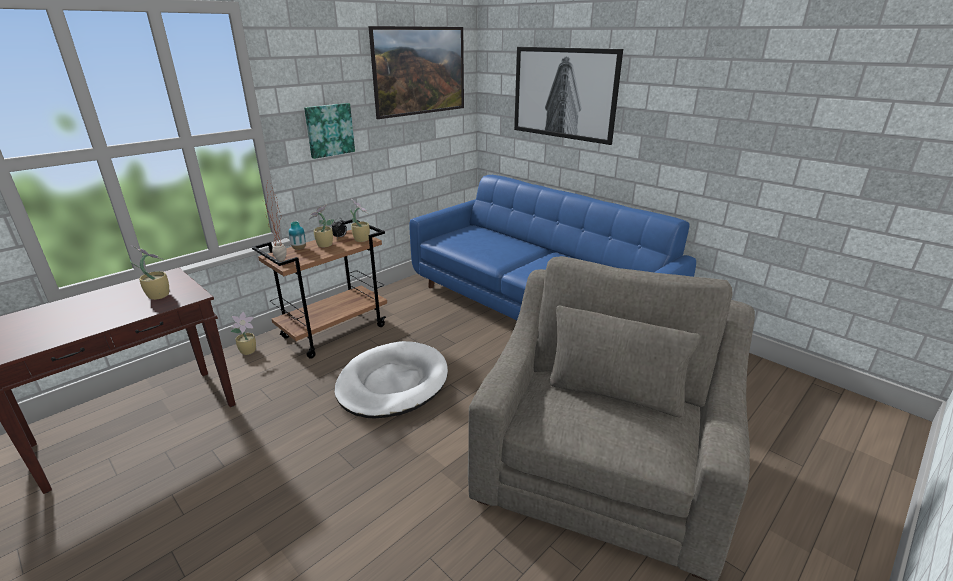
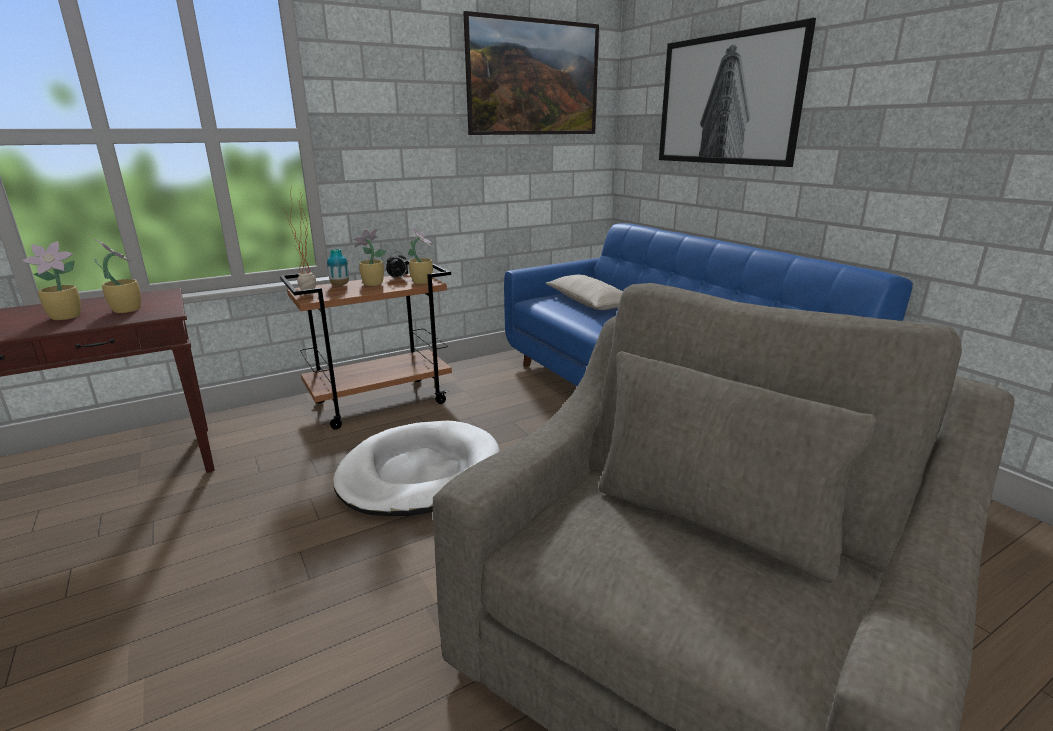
camera: 15 degrees right, 5 degrees down
(249, 351) = (269, 412): potted plant -> potted plant (67, 317)
(329, 130) = (402, 142): picture -> none
(477, 239) = (589, 302): none -> beige pillow

